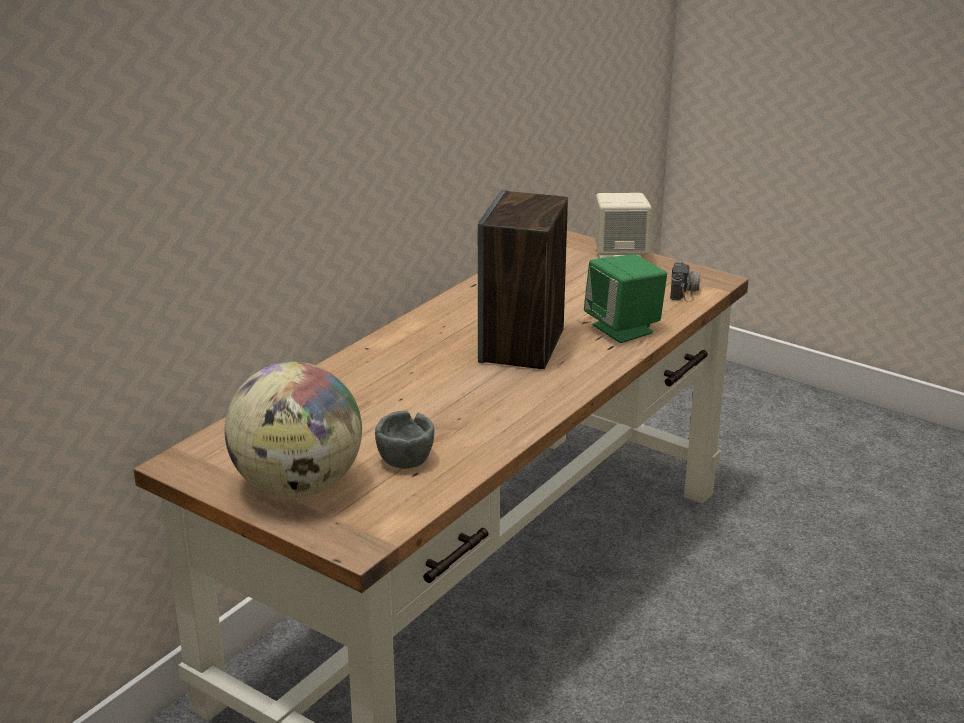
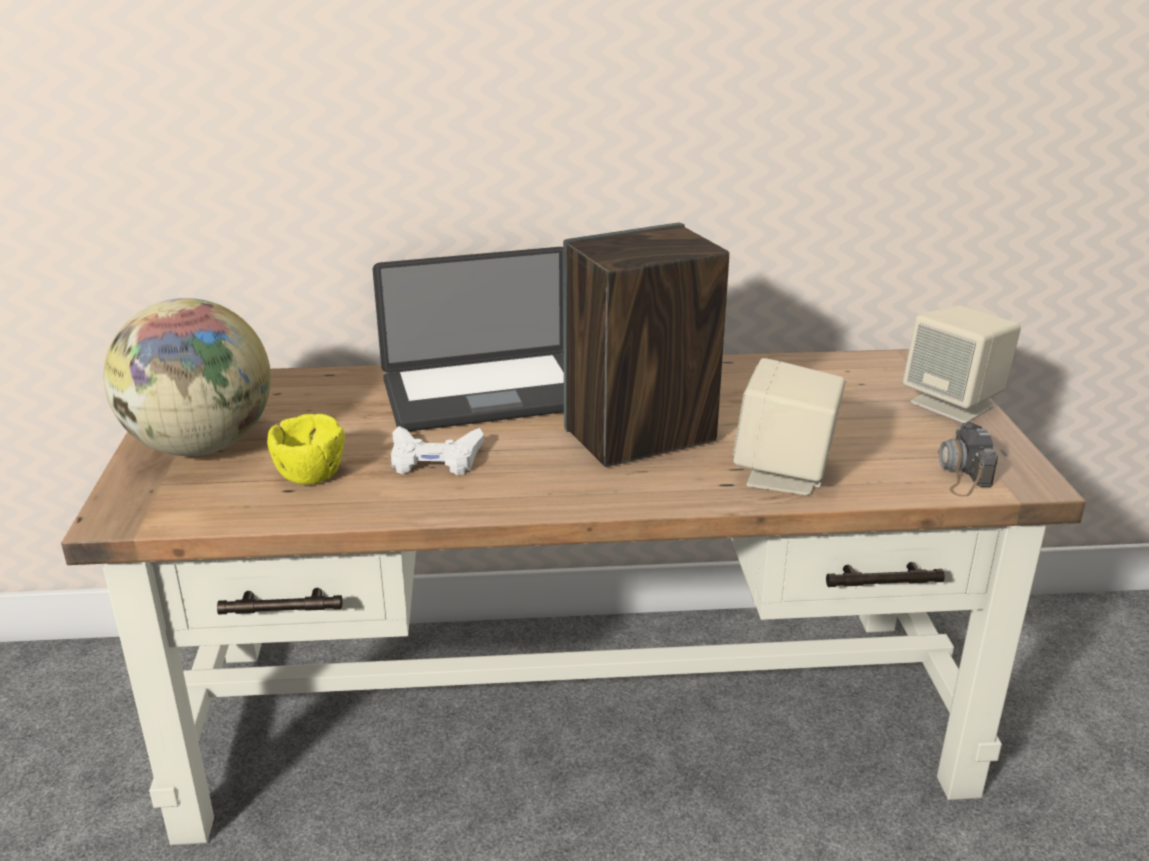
camera: 50 degrees right, 0 degrees up
(392, 368) = (487, 395): none -> laptop
(405, 460) = (309, 474): grey bowl -> yellow bowl
(450, 414) = (434, 459): none -> white game controller
(623, 329) = (784, 474): green speaker -> beige speaker
(685, 289) = (962, 472): camera -> camera turned 120 degrees clockwise

